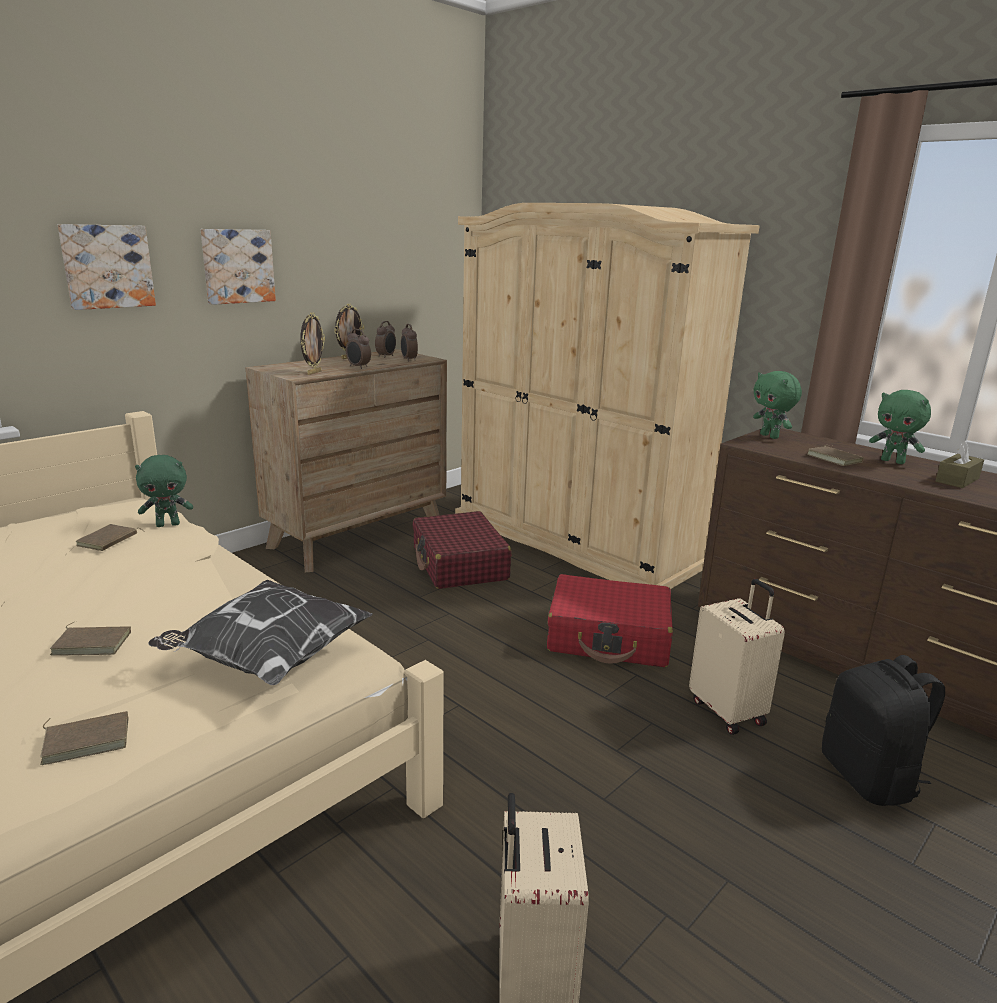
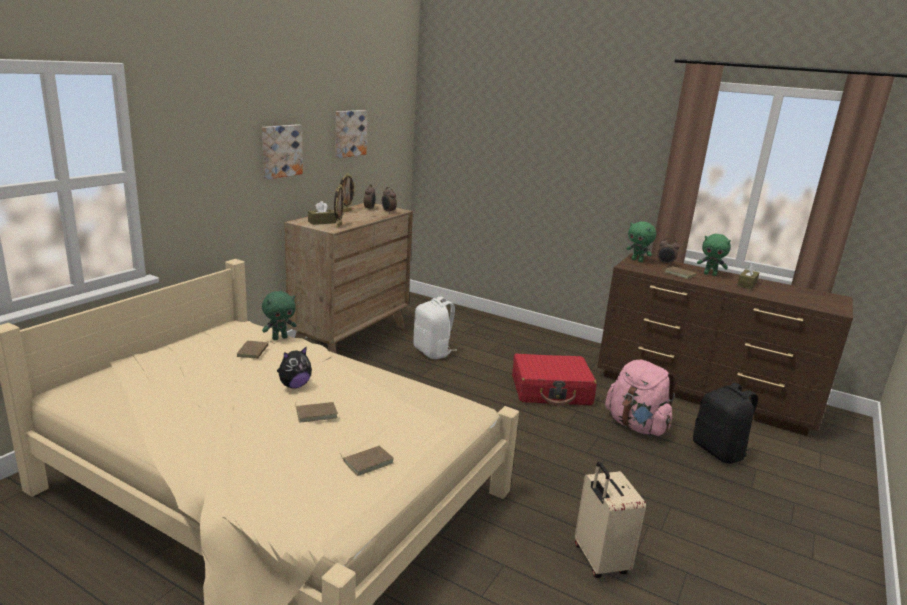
camera: 15 degrees left, 0 degrees up
(107, 266) = (209, 157): picture -> picture (349, 133)
(110, 595) = (294, 385): none -> plush toy
(267, 659) = (424, 413): pillow -> none
(296, 369) = (322, 222): none -> brown tissue box
(358, 367) = (362, 219): alarm clock -> alarm clock (665, 264)
(459, 564) = (433, 352): red suitcase -> white backpack
(574, 539) = (497, 330): beige wardrobe -> none
(728, 711) = (636, 426): beige suitcase -> pink backpack

